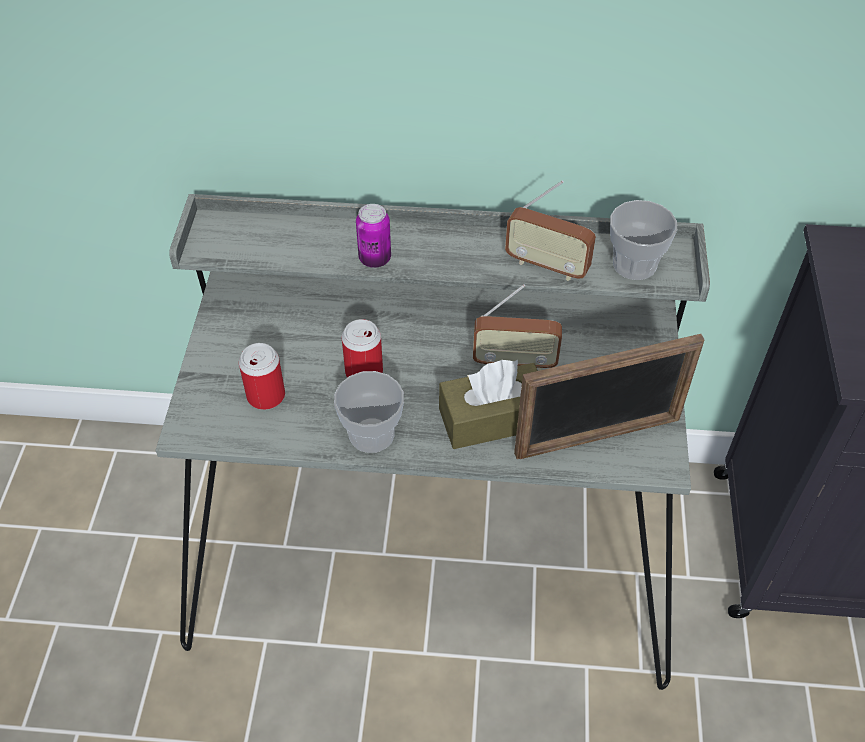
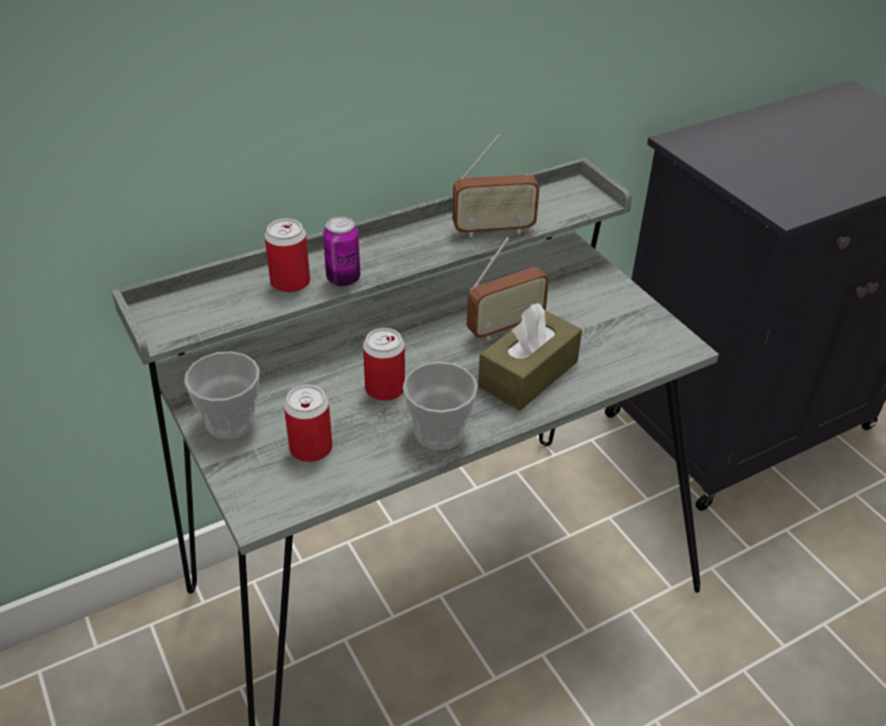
camera: 35 degrees left, 10 degrees down
(331, 243) = (290, 282): none -> can
(598, 437) = (620, 350): picture frame -> none
(634, 264) = (558, 205): cup -> cup (230, 422)

